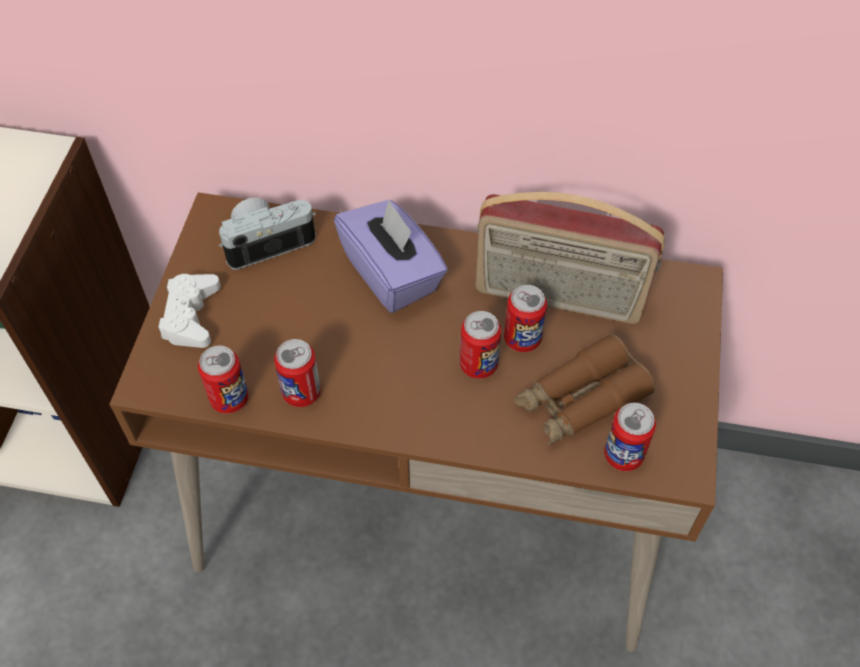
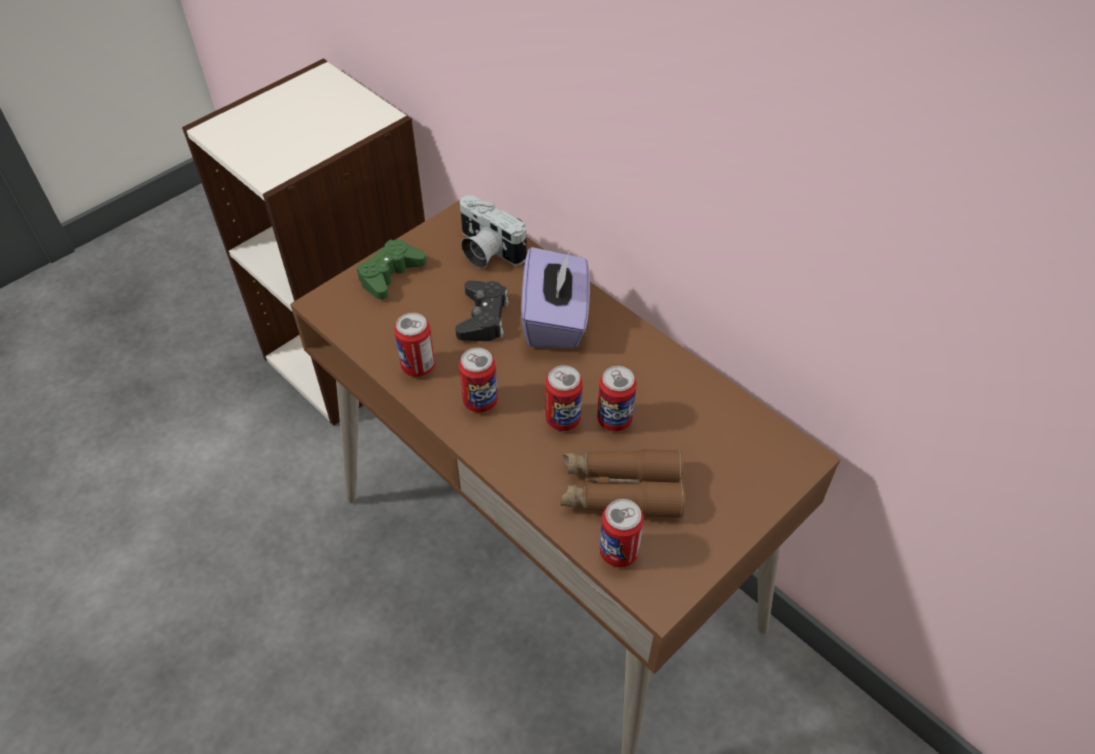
camera: 35 degrees right, 5 degrees down
(191, 316) = (390, 275): white game controller -> green game controller
(229, 399) = (367, 343): can -> can (480, 401)
(267, 241) = (486, 251): camera -> camera turned 150 degrees counterclockwise
(322, 309) = (483, 317): none -> black game controller
(558, 298) = (671, 405): radio -> none

